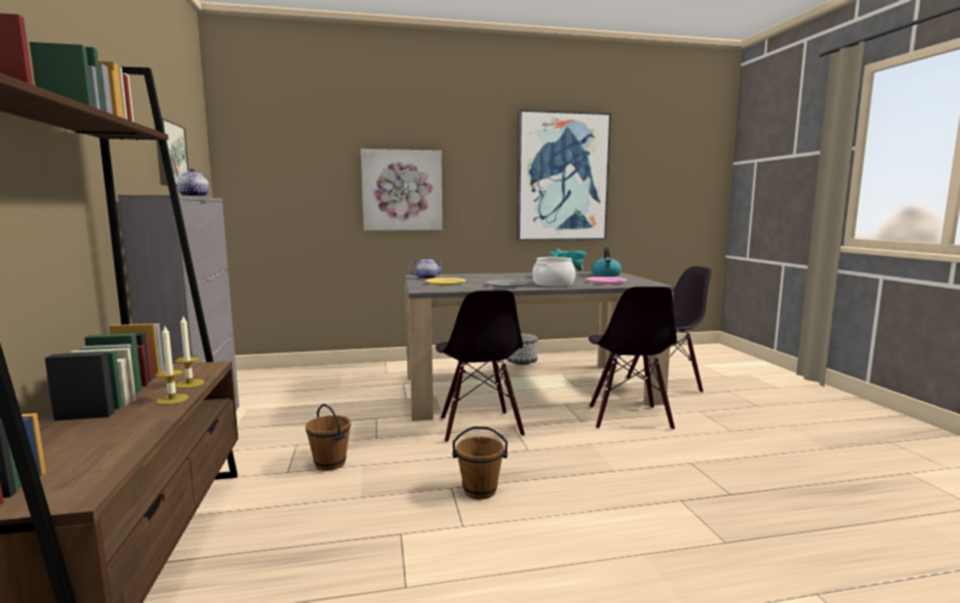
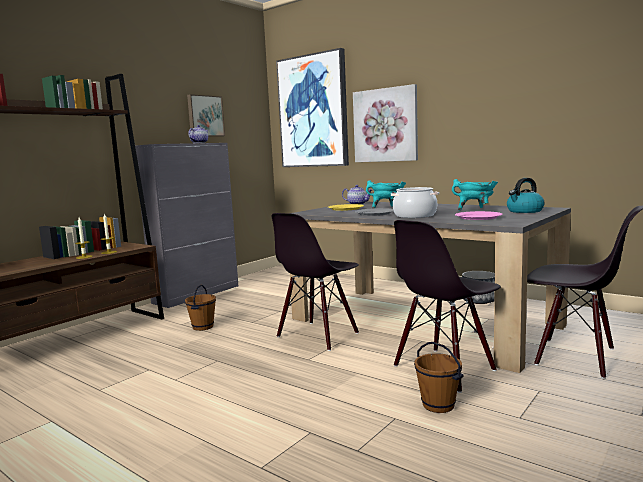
camera: 50 degrees right, 0 degrees up
(480, 491) = (223, 368): brown bucket -> brown bucket (437, 405)
(485, 280) = (387, 208): none -> turquoise cooking pot
(561, 177) = (547, 95): picture -> picture (313, 111)

